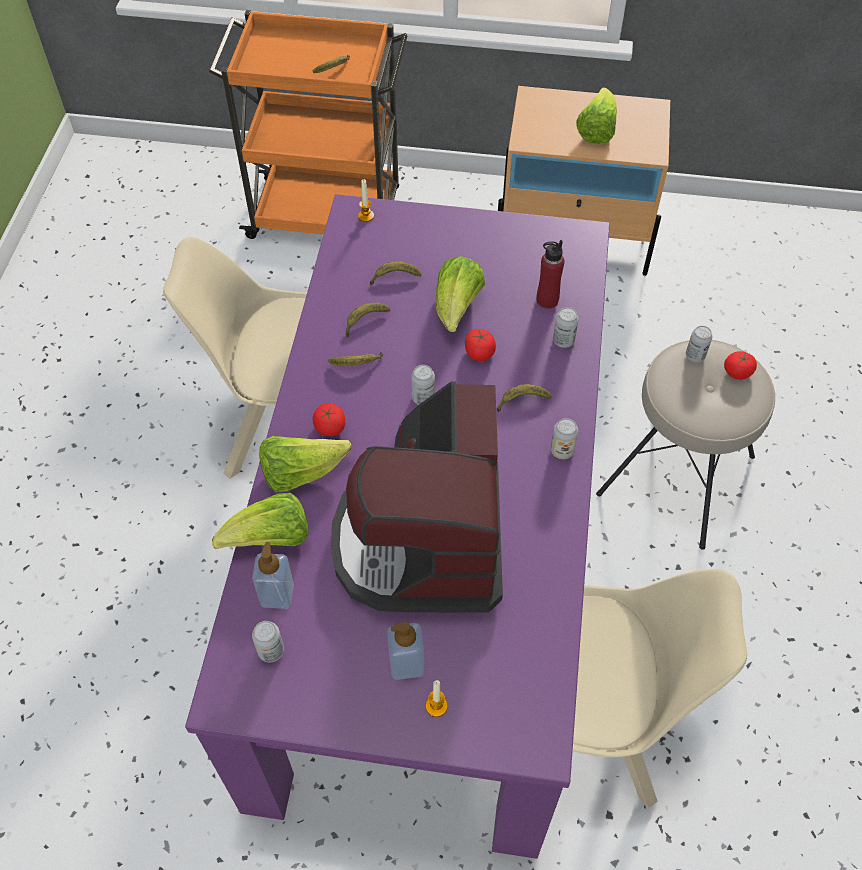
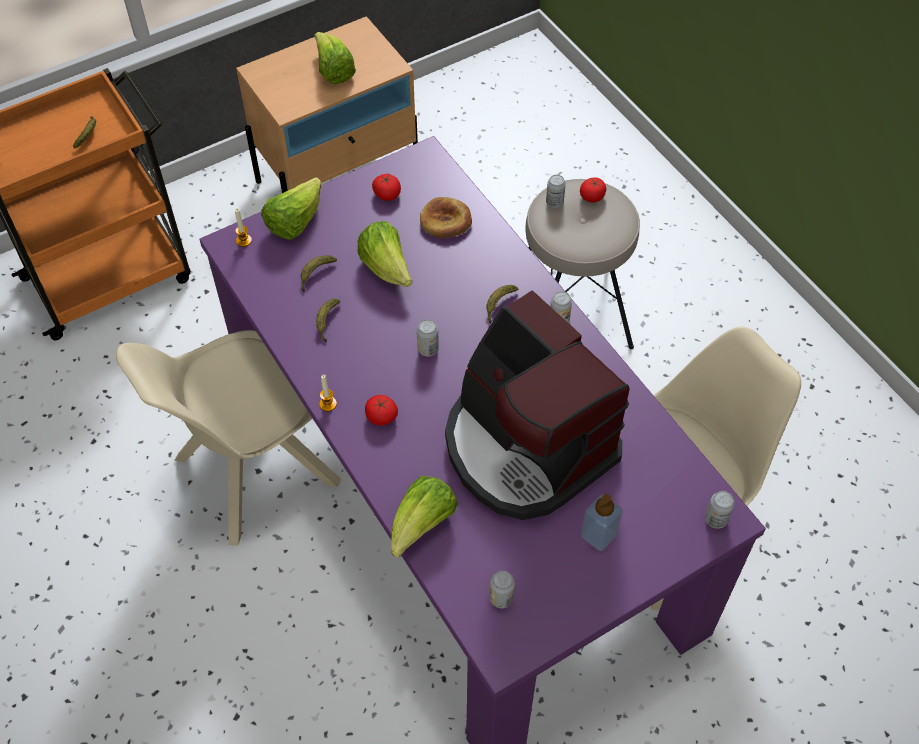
camera: 40 degrees left, 0 degrees up
(277, 594) = (466, 558): soap dispenser -> none
(301, 473) = (394, 464): lettuce -> lettuce (295, 222)
(357, 364) = (354, 357): banana -> none
(436, 706) = (643, 546): candle -> candle (328, 404)
(479, 352) = (435, 289): tomato -> tomato (387, 194)
(547, 300) = (445, 221): red bottle -> bread
(563, 340) = (485, 243): can -> can (715, 519)

